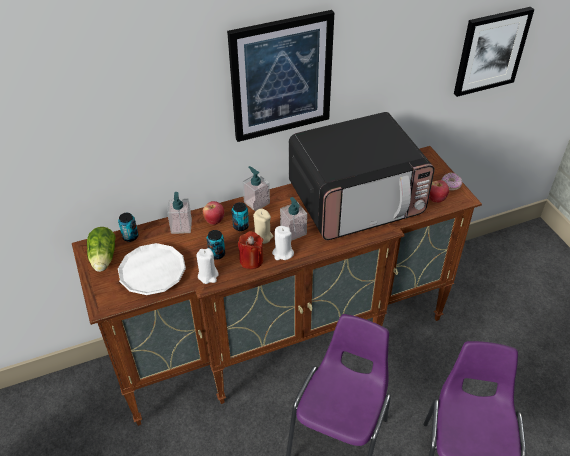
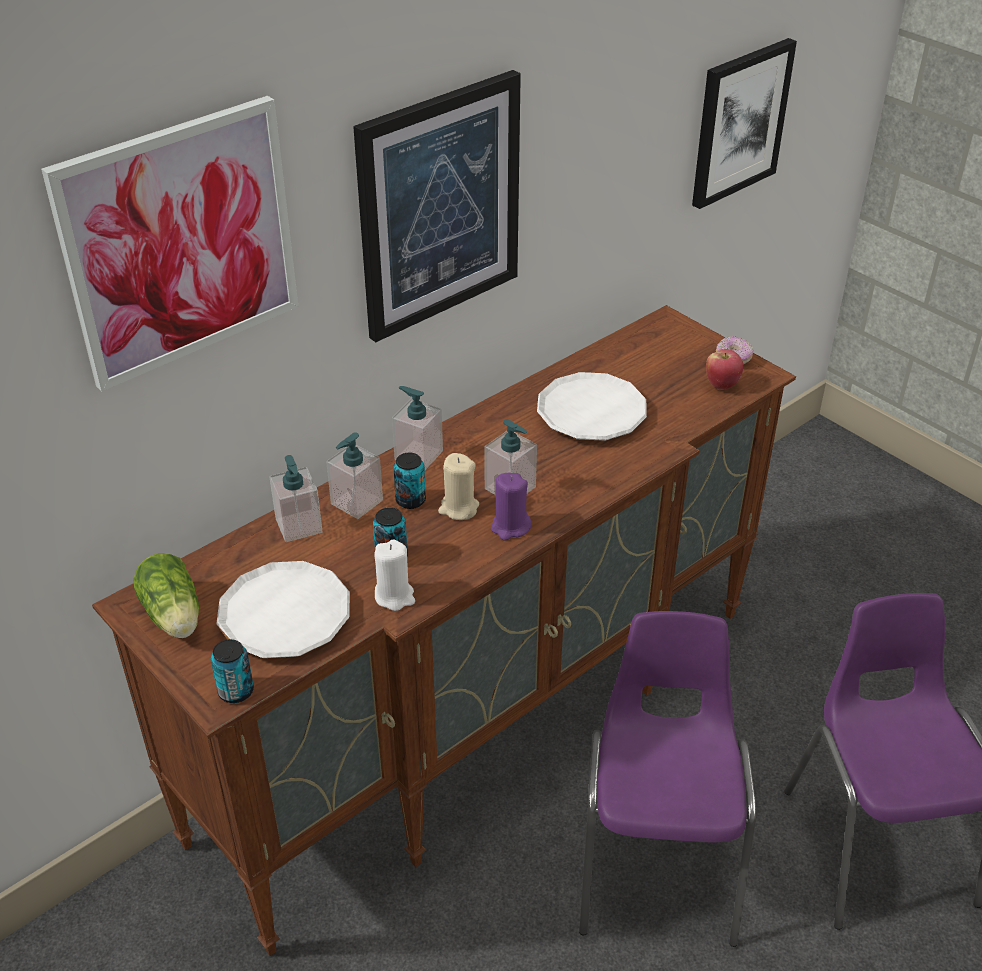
camera: 20 degrees left, 5 degrees down
(122, 79) = (180, 242): none -> picture
(130, 236) = (208, 565): can -> can (236, 691)
(214, 221) = (356, 502): apple -> soap dispenser
(251, 260) = (460, 551): red candle -> none
(282, 253) = (510, 527): white candle -> purple candle
(356, 200) = (591, 413): microwave -> white plate

